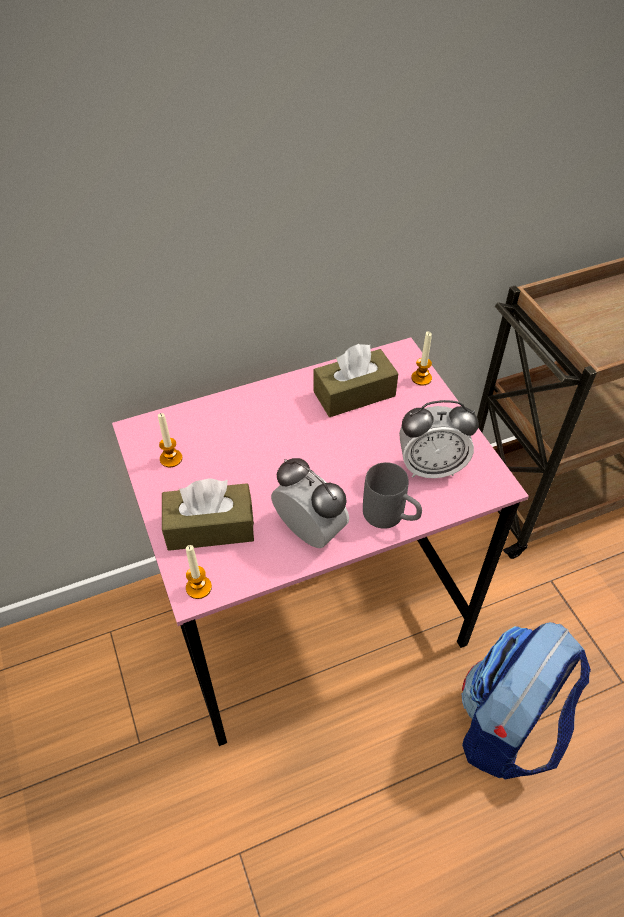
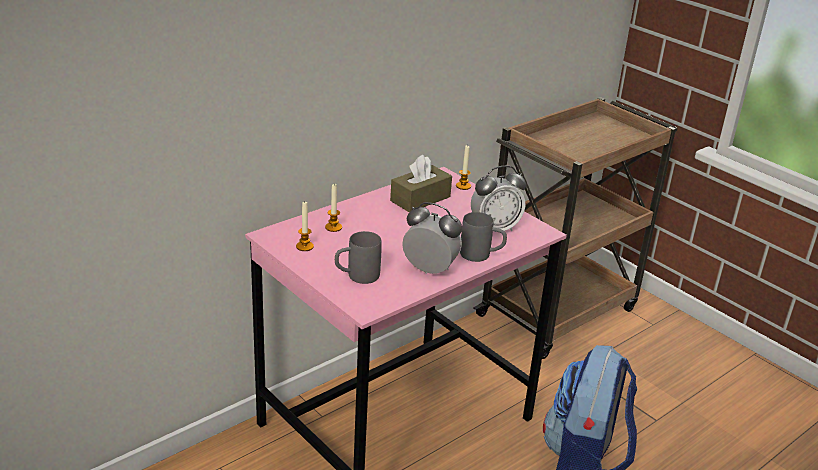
camera: 20 degrees left, 20 degrees down
(198, 587) = (367, 306): candle -> candle (333, 227)
(210, 527) = (356, 277): brown tissue box -> grey mug

